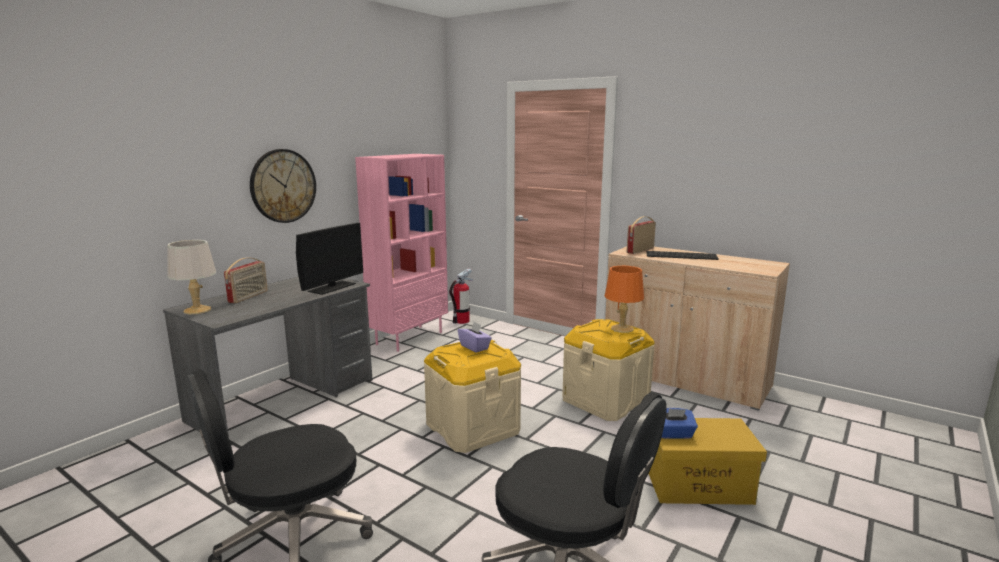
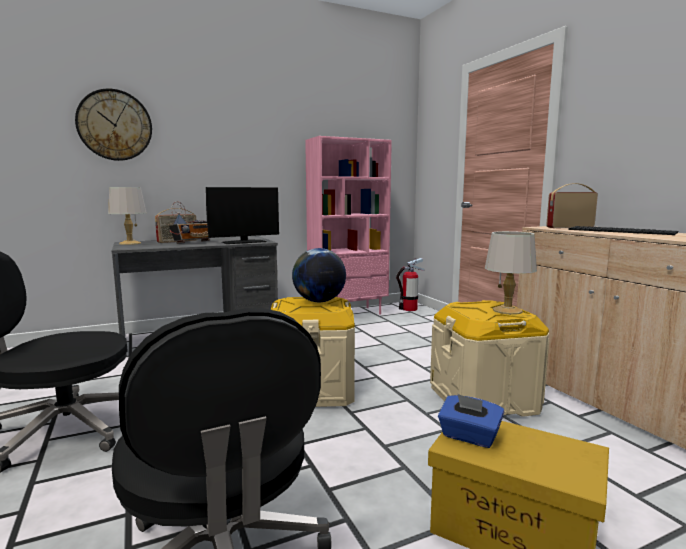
camera: 30 degrees right, 5 degrees down
(275, 297) = (192, 242): none -> radio
(283, 186) = (232, 158): wall clock -> wall clock (114, 125)
(474, 347) = (319, 301): purple tissue box -> globe
(622, 329) = (508, 311): orange table lamp -> grey table lamp

